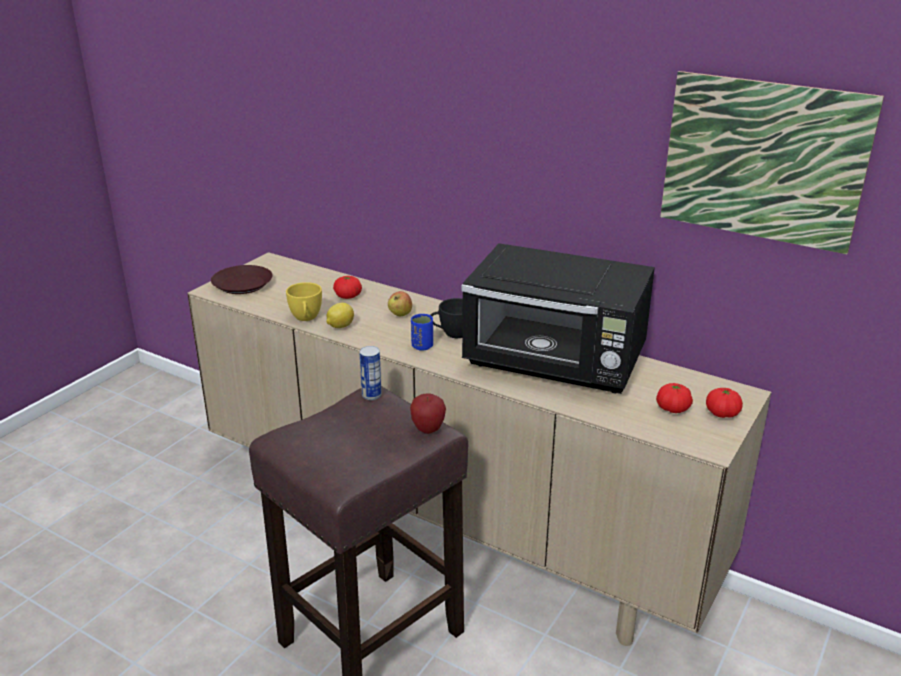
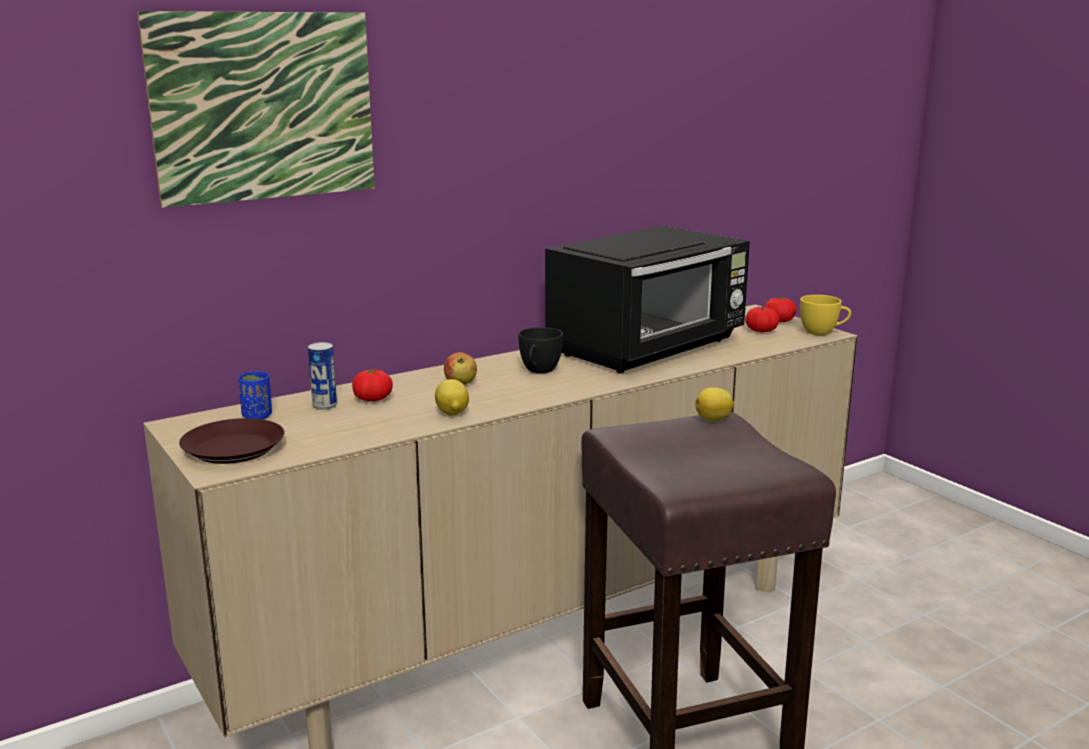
camera: 65 degrees left, 10 degrees down
(306, 318) = (404, 427): yellow cup -> yellow cup (823, 332)
(371, 395) = (620, 432): can -> can (324, 406)
(422, 346) = (552, 386): blue cup -> blue cup (257, 416)
(428, 429) = (714, 419): apple -> lemon
(762, 161) = (727, 98): picture -> picture (264, 107)

